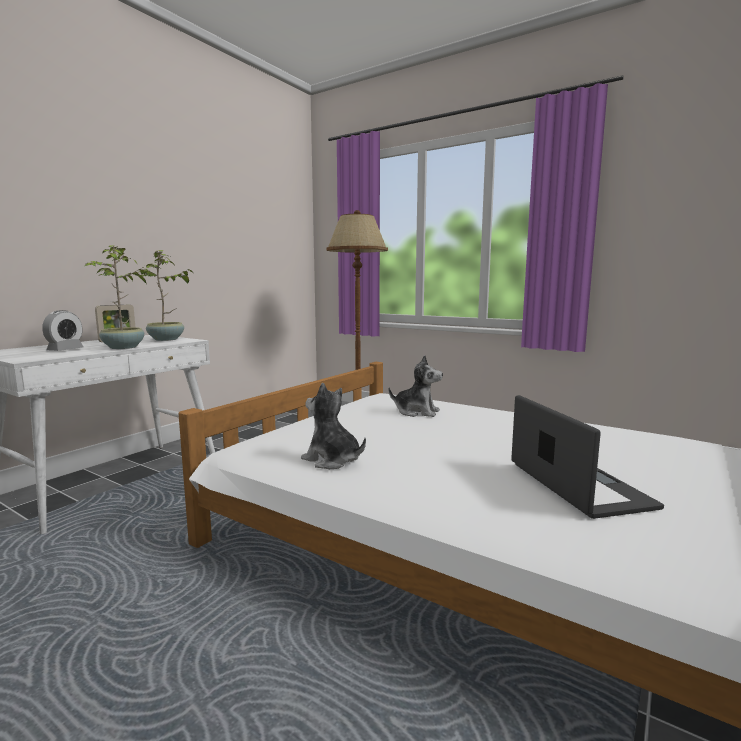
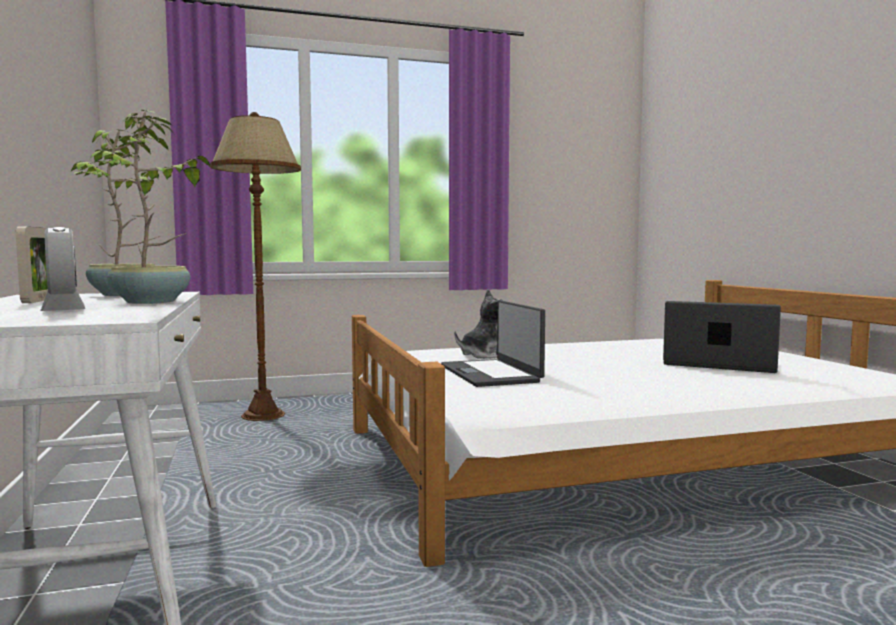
camera: 50 degrees left, 5 degrees down
(332, 460) = (573, 391): plush toy -> none
(351, 428) = (491, 373): none -> laptop

